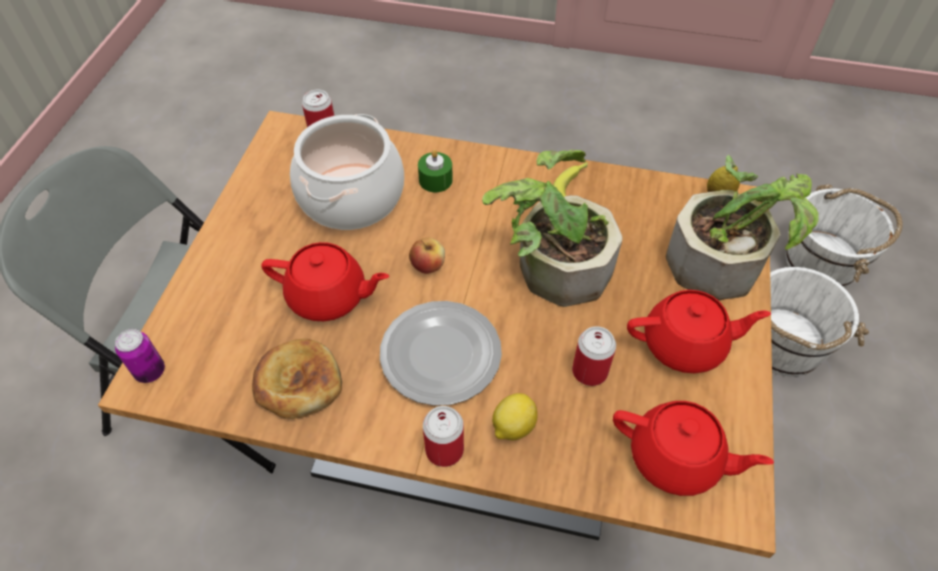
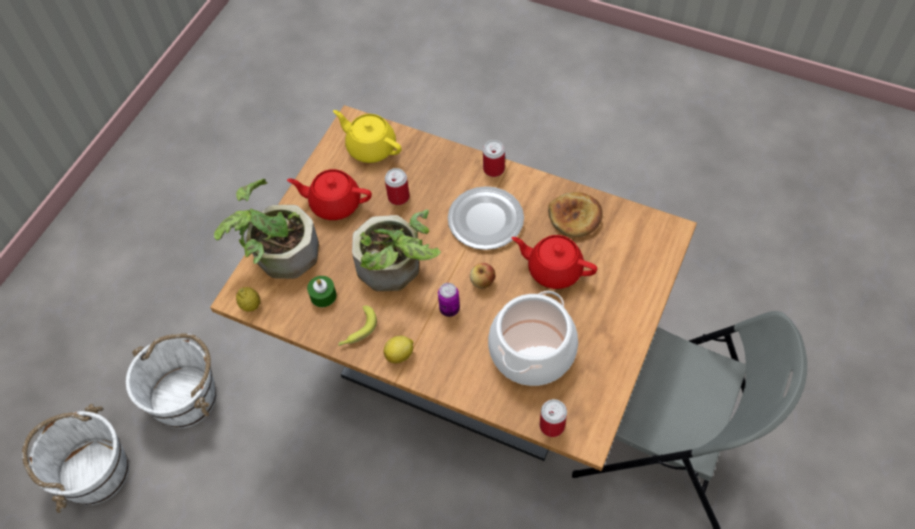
camera: 165 degrees left, 5 degrees up
(150, 371) = (668, 237): can -> can (449, 309)
(435, 180) = (462, 357): green candle -> green candle (323, 295)
(512, 427) = (453, 174): lemon -> lemon (400, 355)
(676, 459) = (370, 147): red teapot -> yellow teapot

